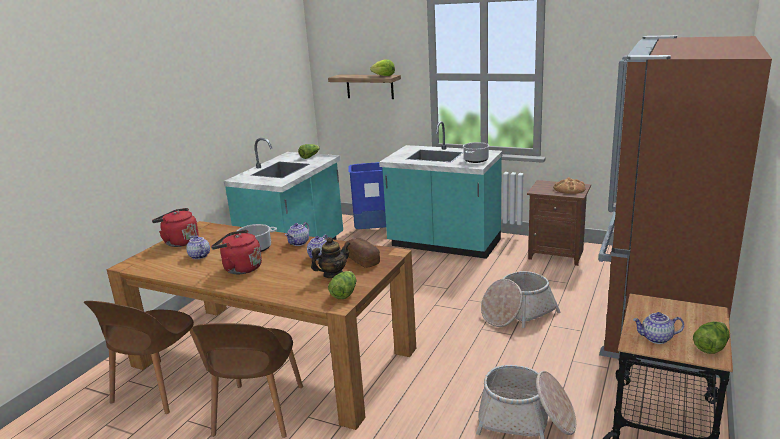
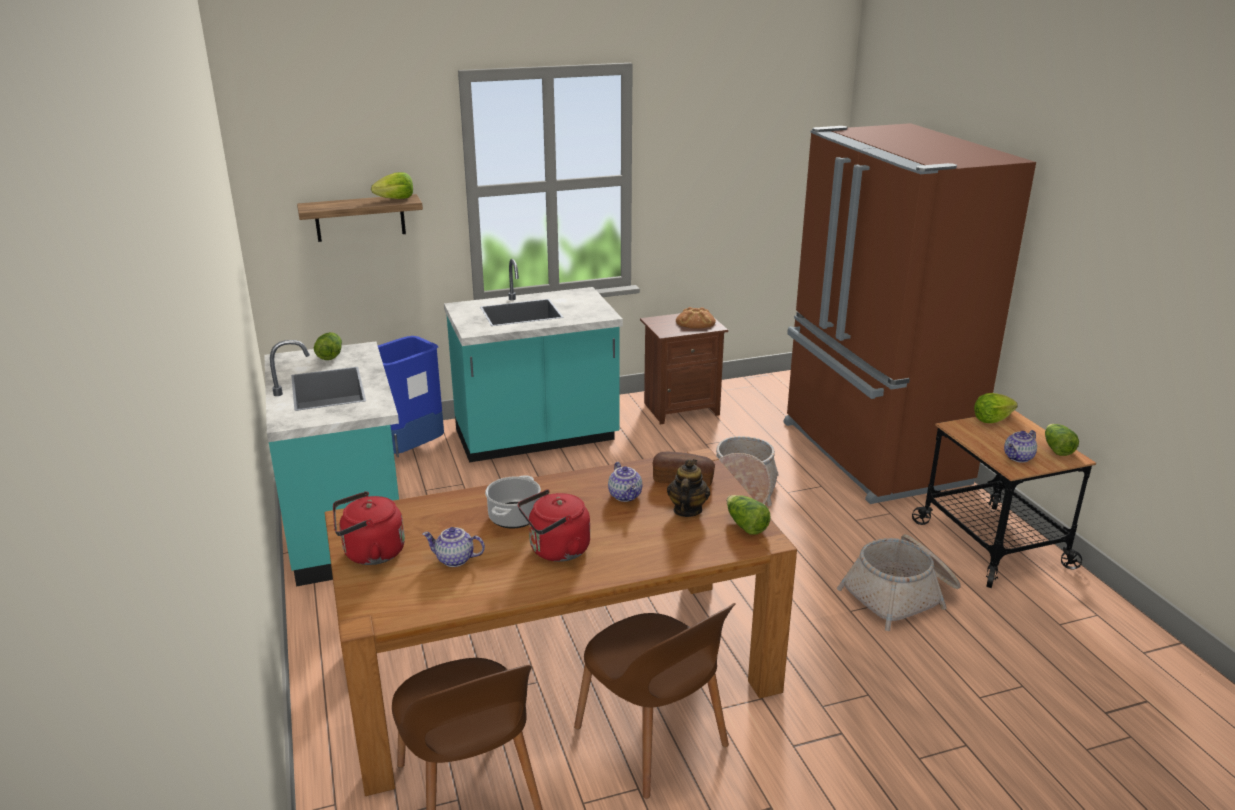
camera: 45 degrees left, 5 degrees up
(299, 243) = (559, 488): teapot -> none
(476, 160) = (589, 307): cooking pot -> none
(688, 307) = (992, 419): none -> lettuce

